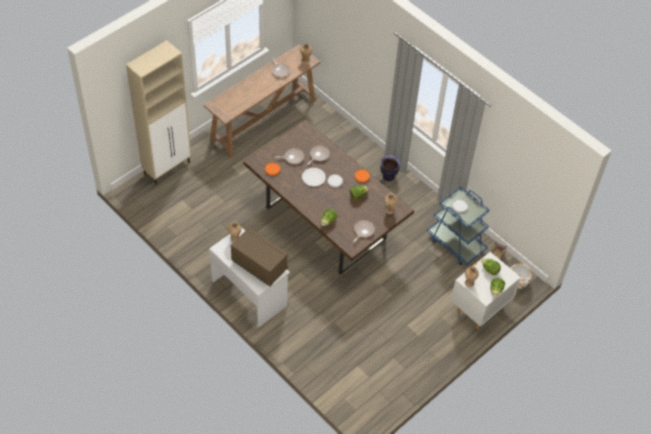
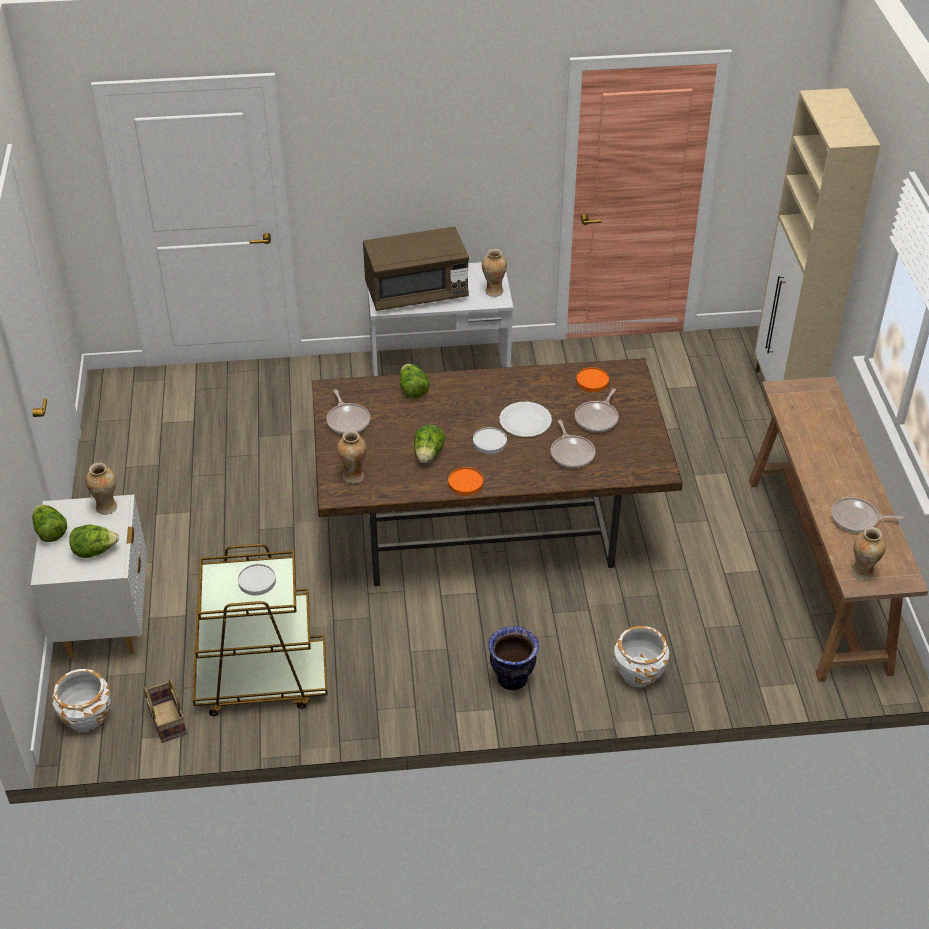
camera: 130 degrees right, 10 degrees down
(354, 145) = (639, 673): none -> white planter
(456, 243) = (261, 682): blue cart -> brown cart

